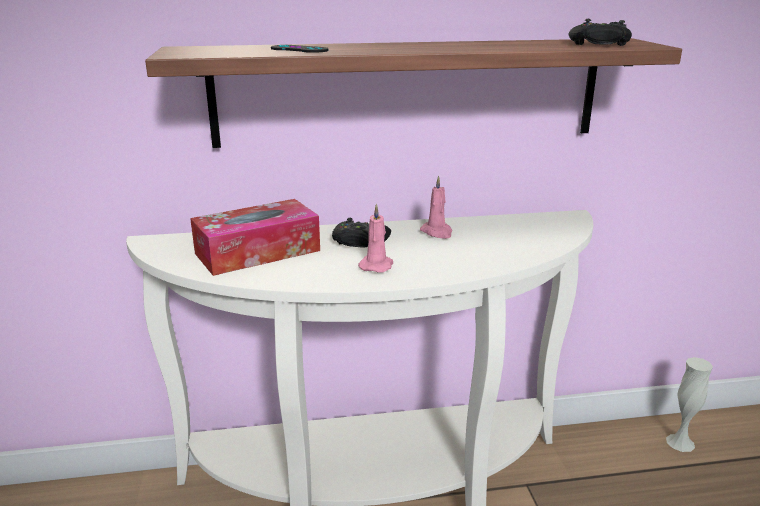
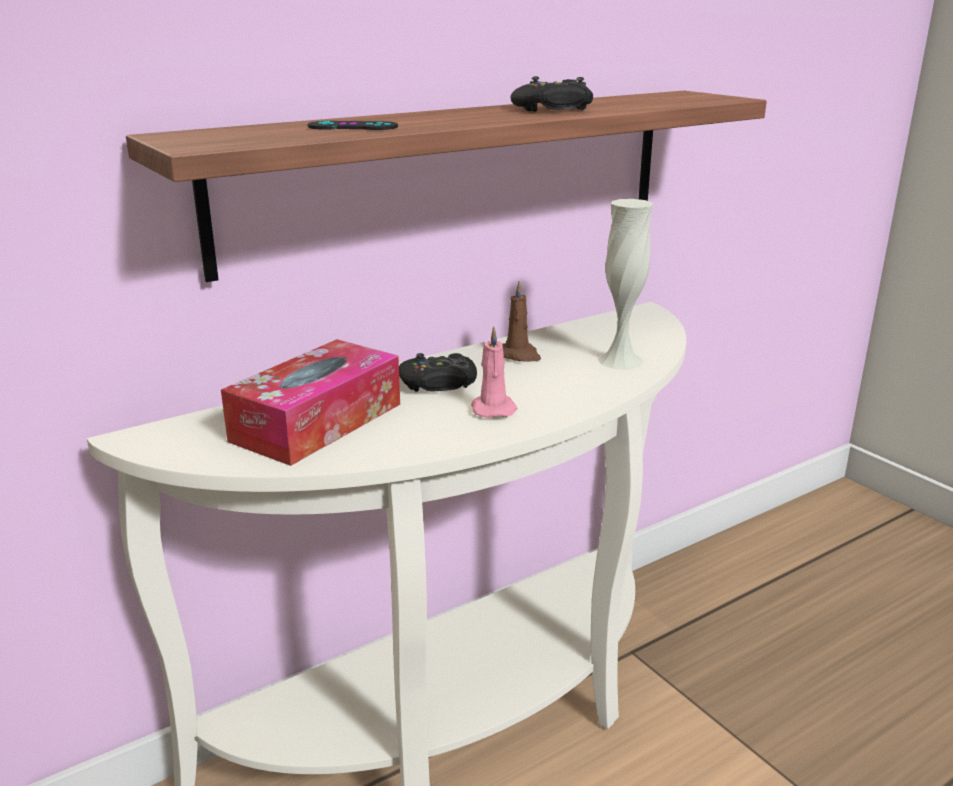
camera: 25 degrees left, 0 degrees up
(437, 232) = (519, 355): pink candle -> brown candle
(599, 44) = (677, 99): black game controller -> black game controller (553, 109)
(680, 442) = (755, 556): white vase -> white vase (620, 360)

